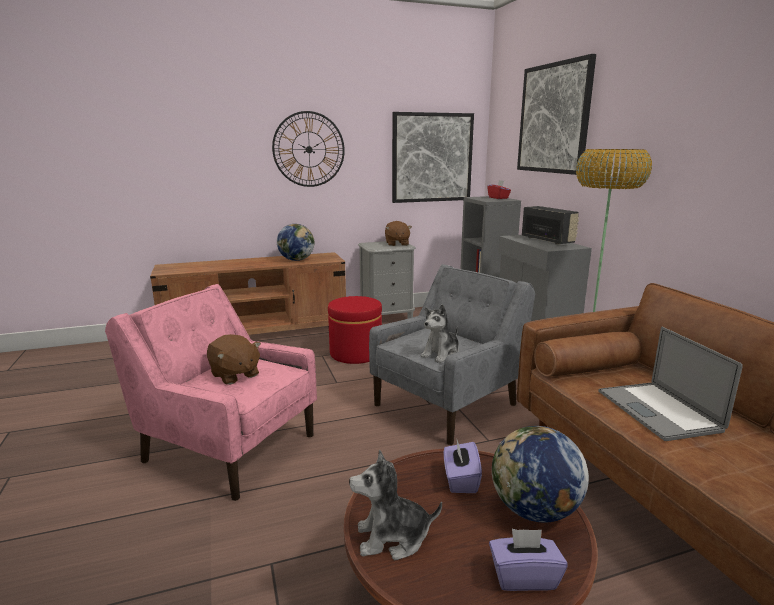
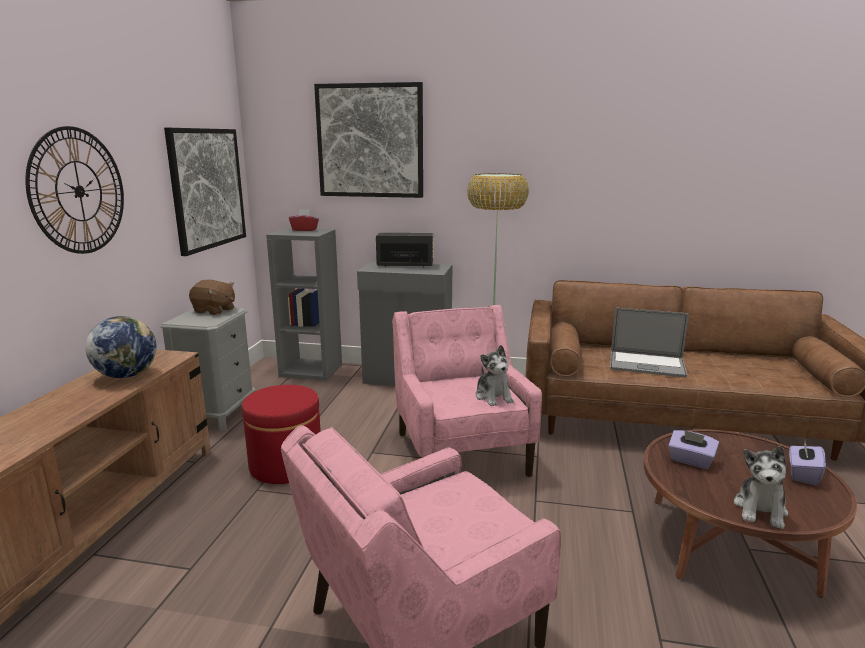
camera: 60 degrees left, 0 degrees up
(234, 375) = (437, 521): brown plush toy -> none
(447, 404) = (461, 452): grey armchair -> pink armchair
(534, 511) = (734, 447): globe -> none

